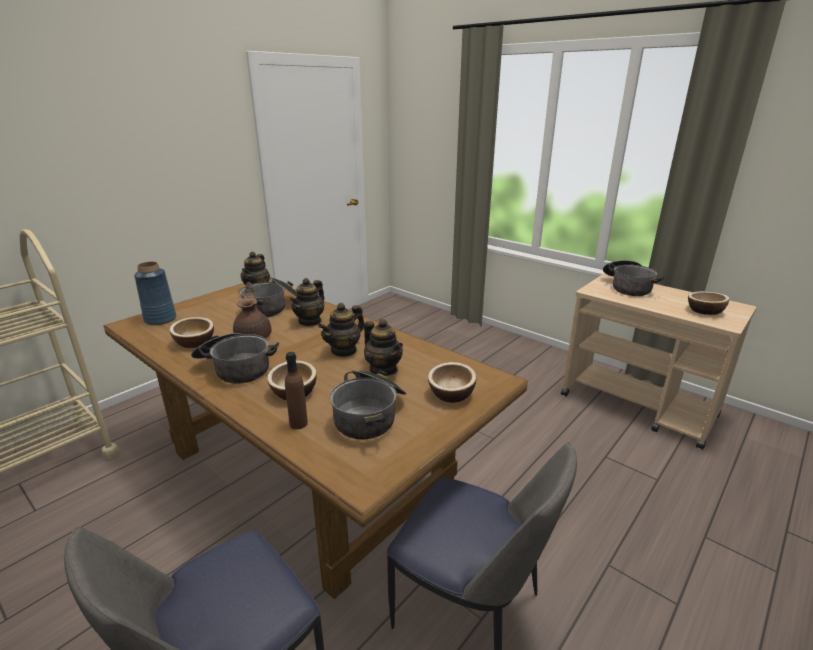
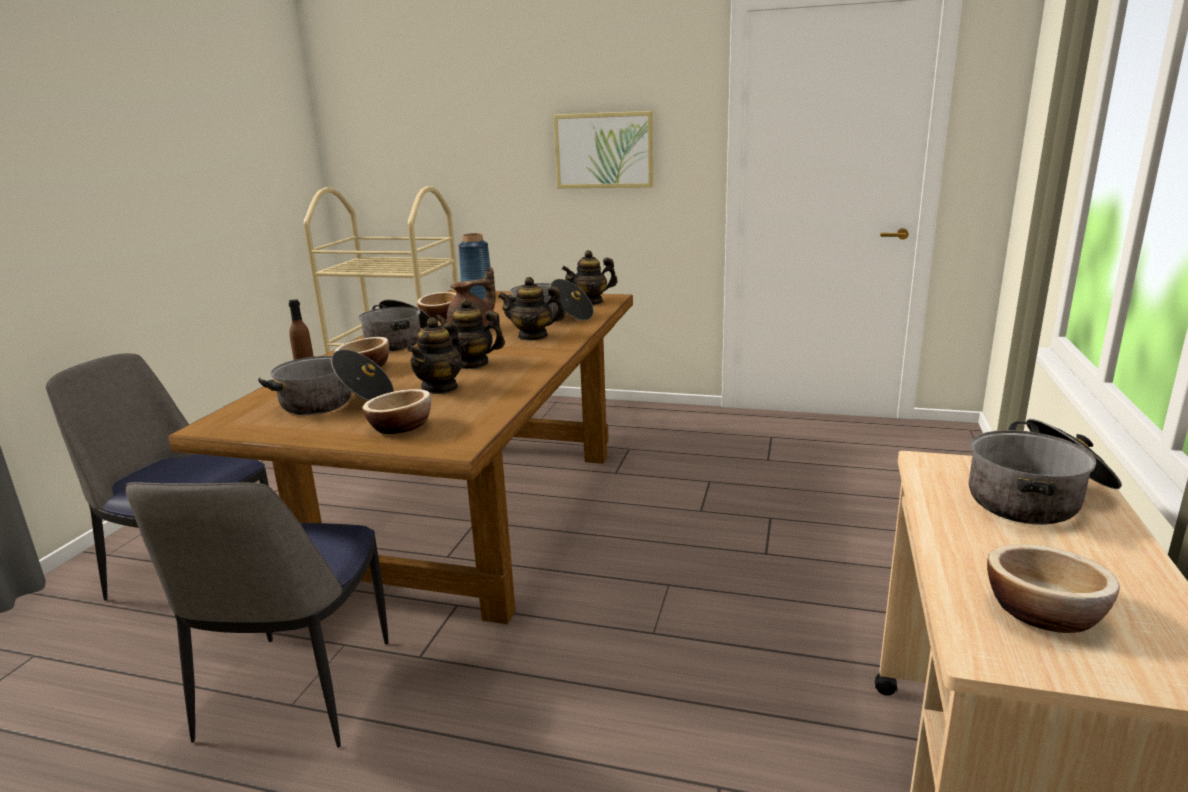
camera: 65 degrees right, 5 degrees down
(172, 171) = (604, 150): none -> picture

